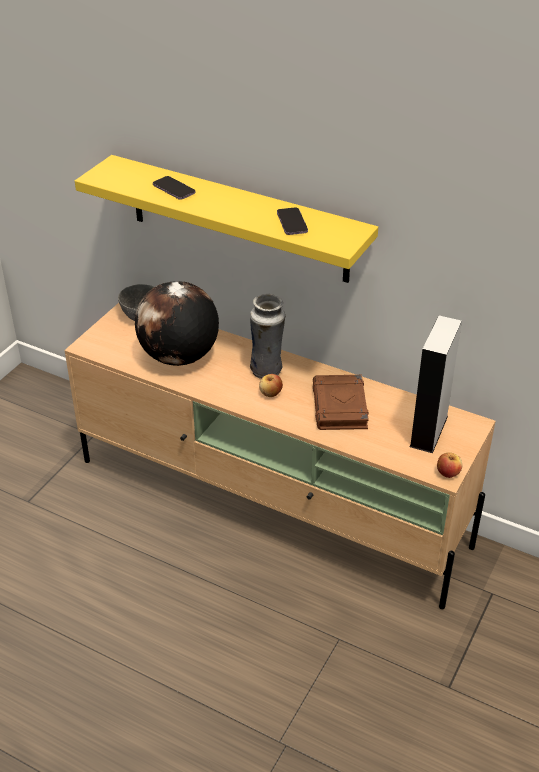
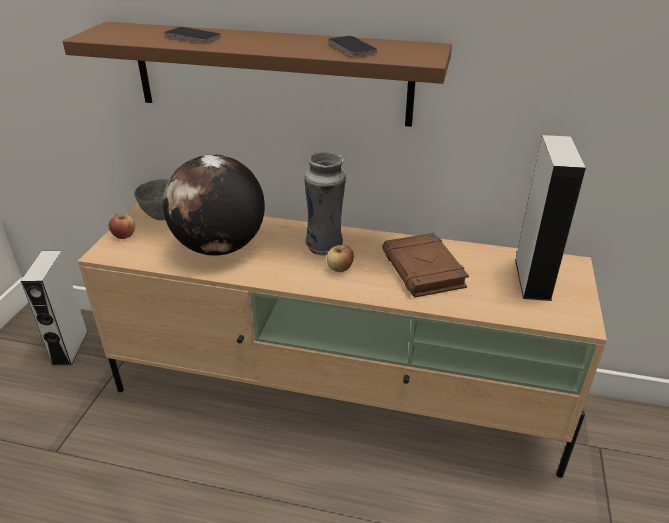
camera: 15 degrees left, 5 degrees down
(50, 415) = (70, 348): none -> grey speaker
(238, 219) = (271, 74): yellow shelf -> brown shelf
(448, 473) = (583, 319): apple -> apple (124, 236)

